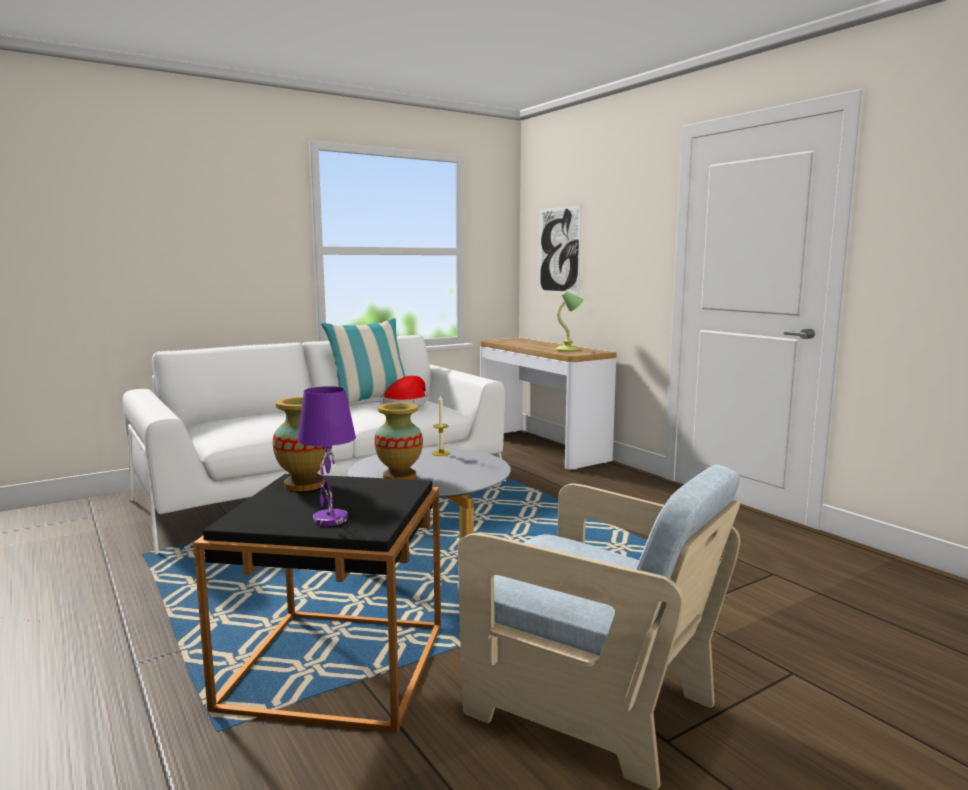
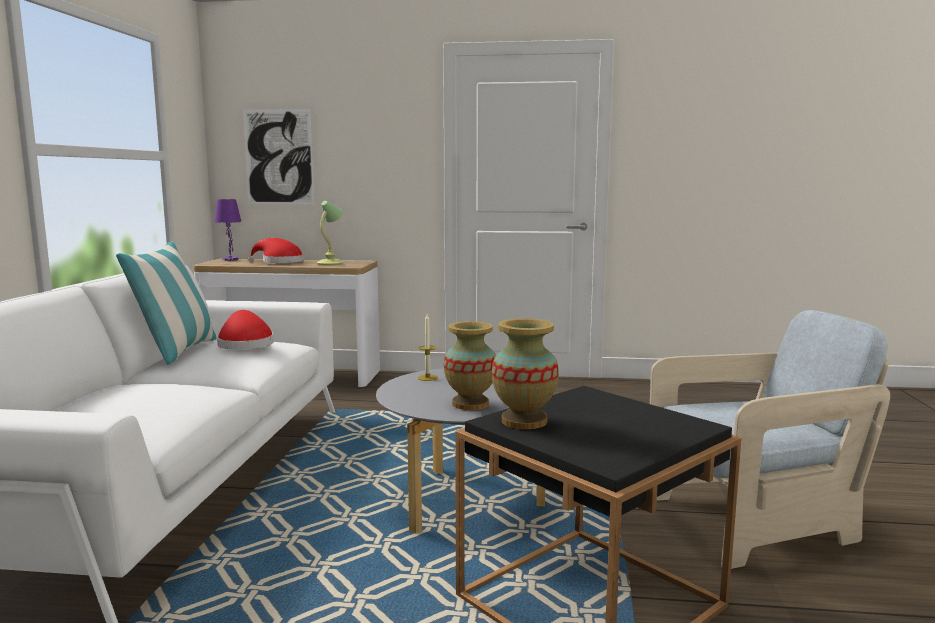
camera: 50 degrees left, 0 degrees up
(330, 520) = (652, 432): purple table lamp -> purple table lamp (230, 259)
(540, 344) = (279, 262): none -> red hat

